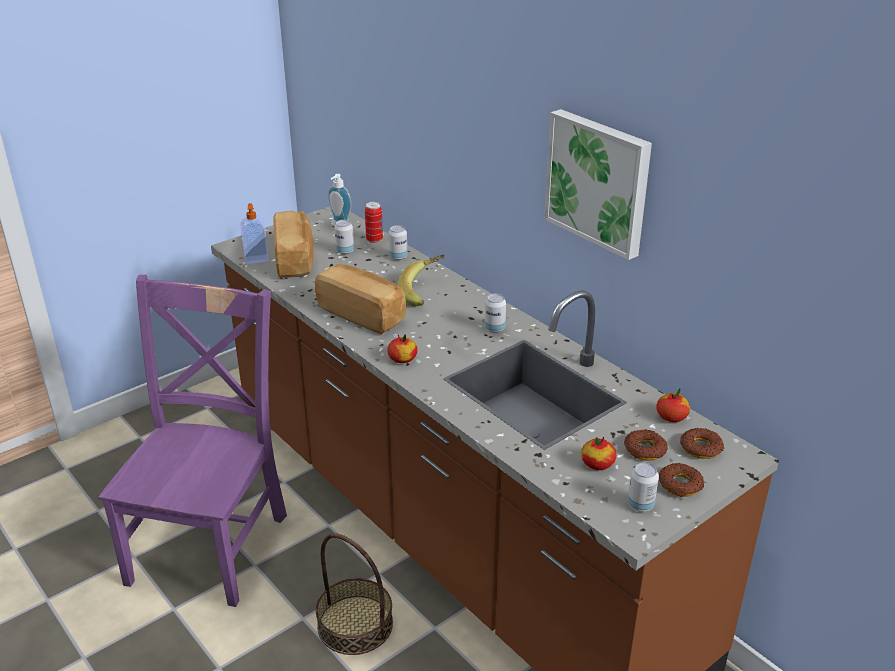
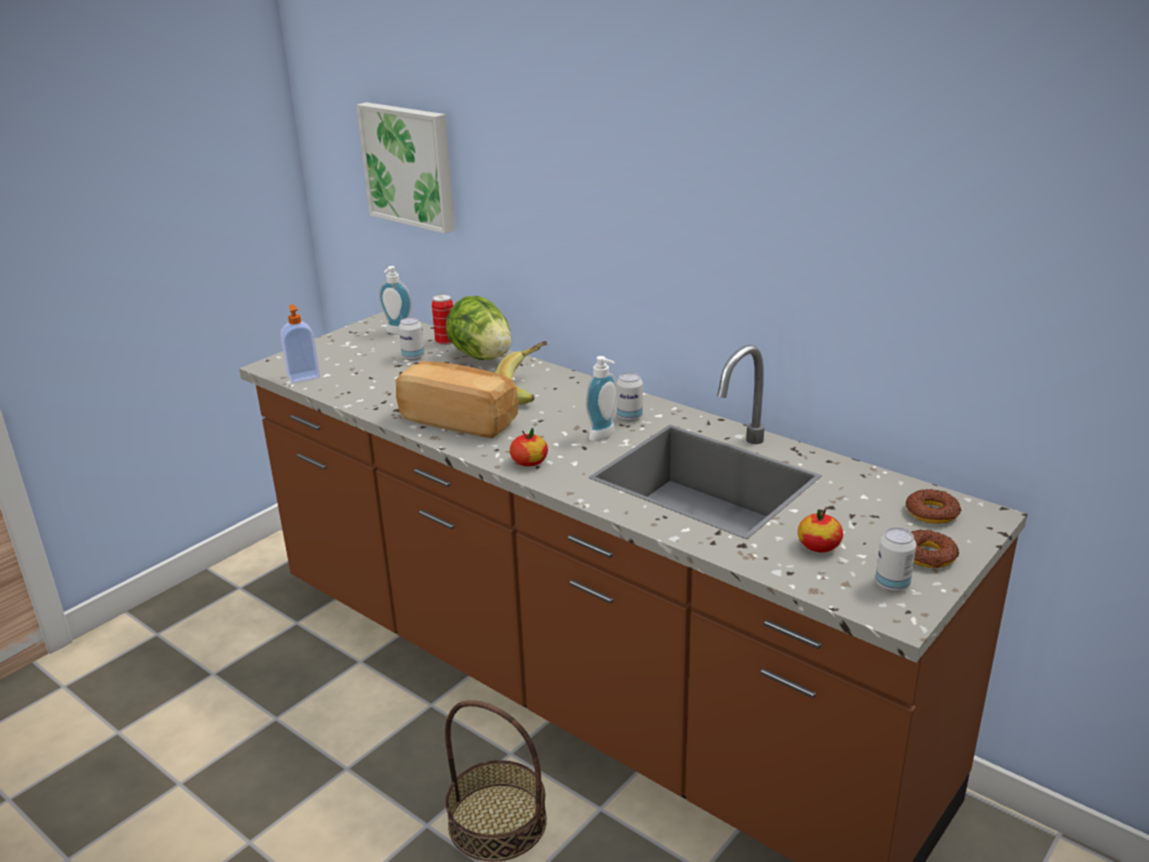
camera: 10 degrees left, 5 degrees down
(211, 544) = (283, 751): purple chair -> none
(295, 259) = (354, 372): bread -> none
(398, 257) = (481, 356): can -> lettuce
(469, 343) = (605, 436): none -> soap dispenser
(599, 182) = (752, 211): picture -> picture (410, 165)
(645, 450) = (868, 523): donut -> none
(671, 417) = (881, 484): apple -> none

